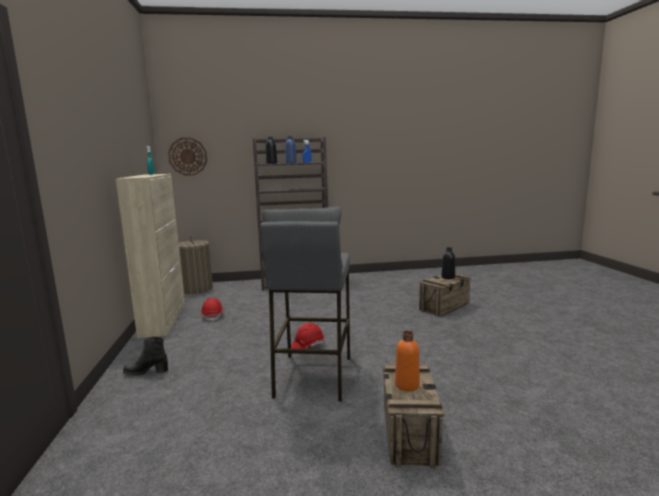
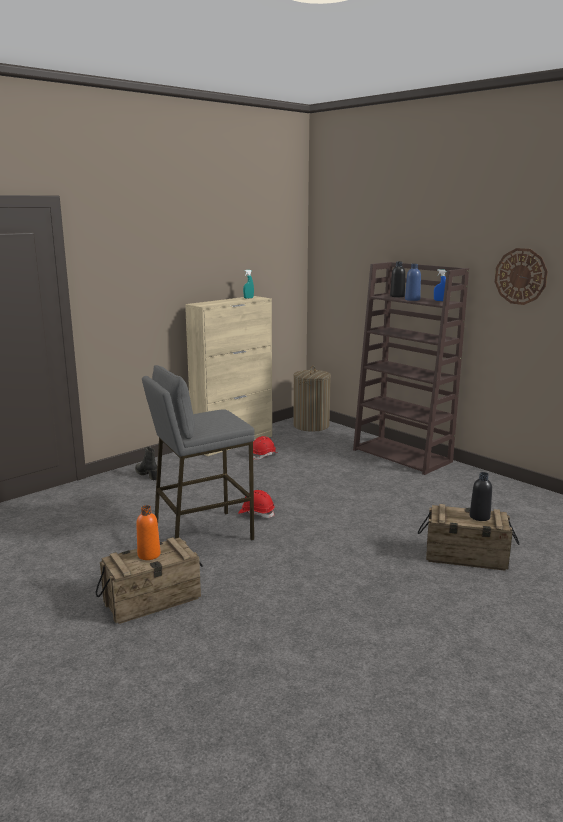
camera: 55 degrees right, 5 degrees up
(188, 156) = (331, 274): wall clock -> wall clock (520, 276)

